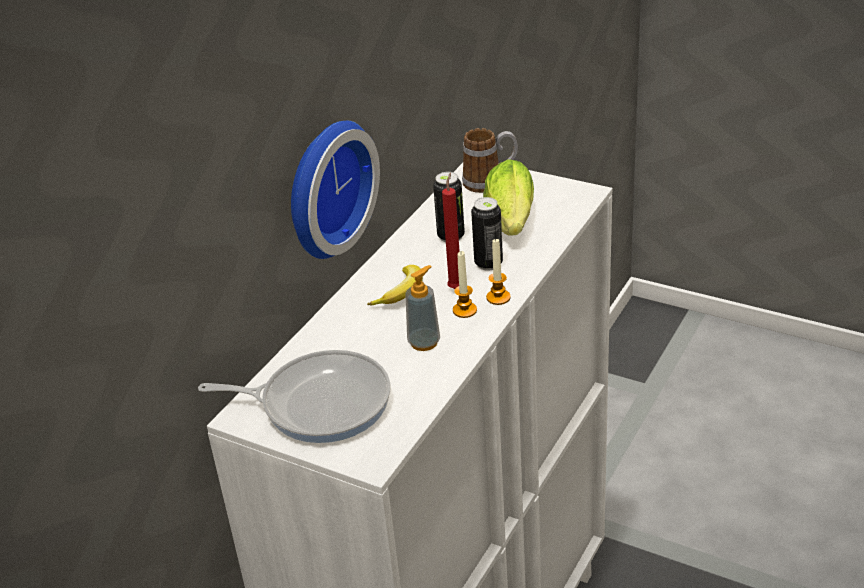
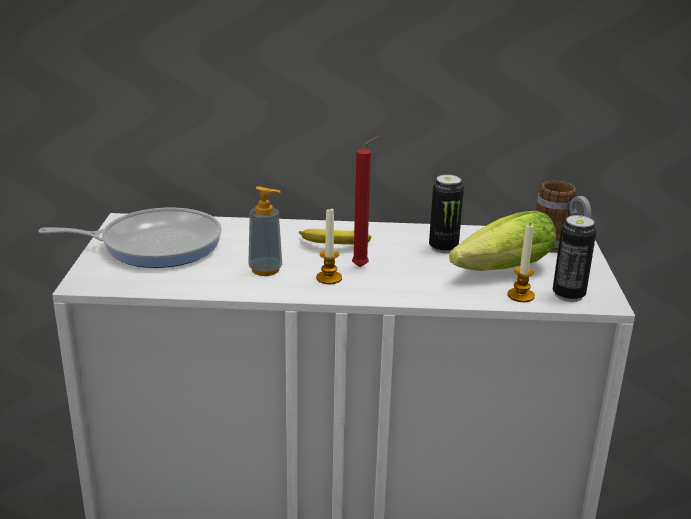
camera: 60 degrees right, 10 degrees down
(319, 403) = (154, 245): frying pan -> frying pan turned 75 degrees counterclockwise
(324, 187) = (340, 119): wall clock -> none
(488, 263) = (416, 274): can -> can (568, 295)
(498, 297) = (363, 290): candle -> candle (520, 296)

